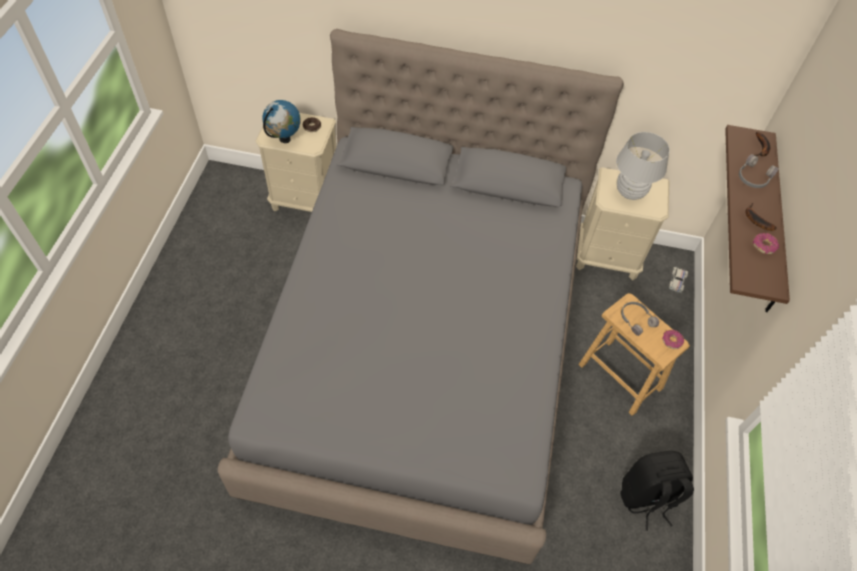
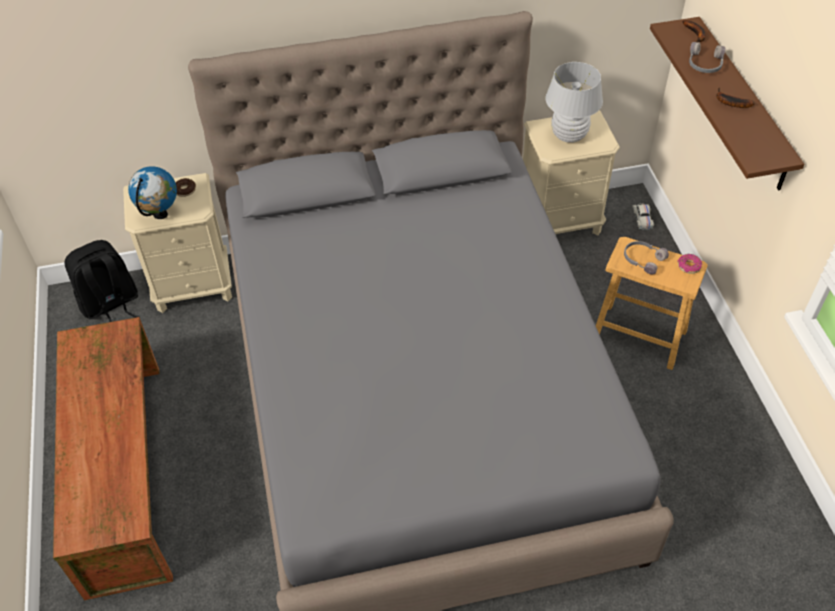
camera: 20 degrees left, 5 degrees down
(187, 318) = (122, 473): none -> brown bench
(647, 497) = (731, 444): black backpack -> black backpack (110, 305)
(764, 246) = (752, 123): donut -> none

